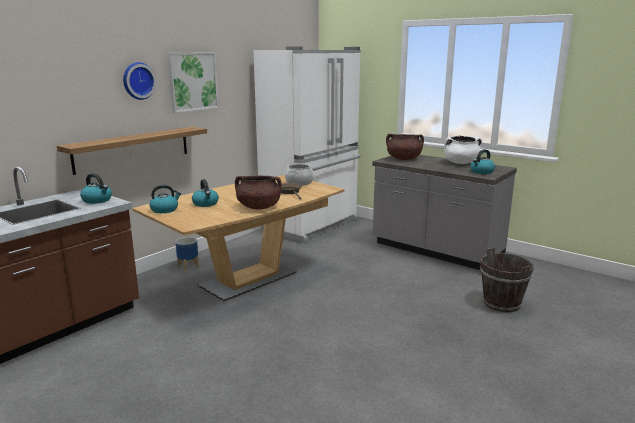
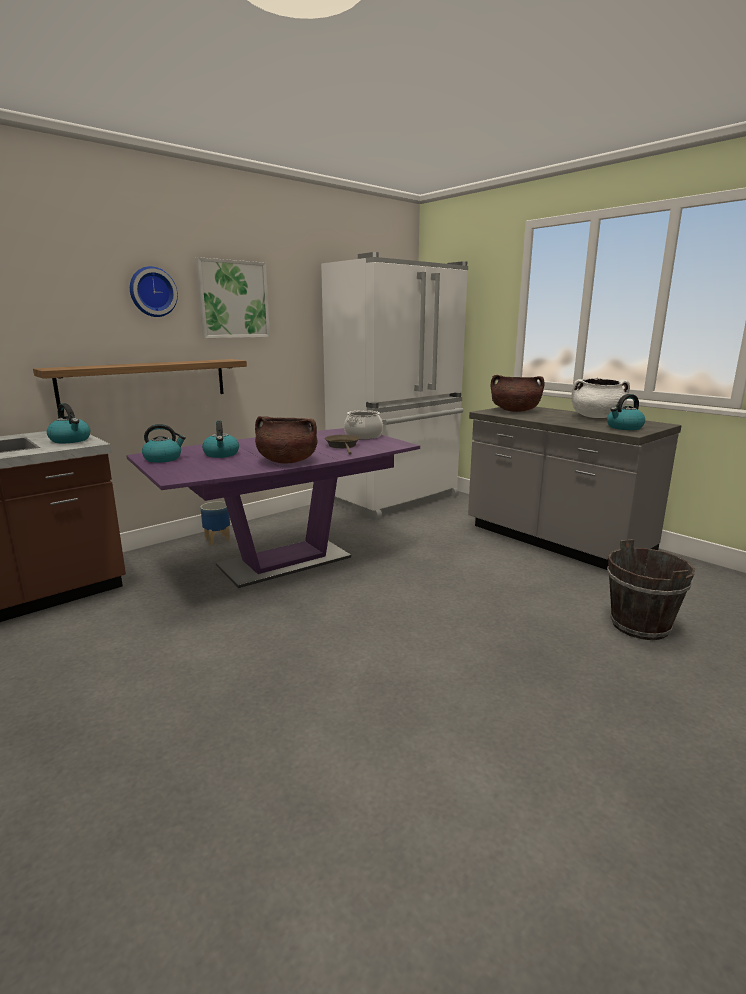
camera: 10 degrees right, 0 degrees up
(248, 279) = (284, 562): brown dining table -> purple dining table

